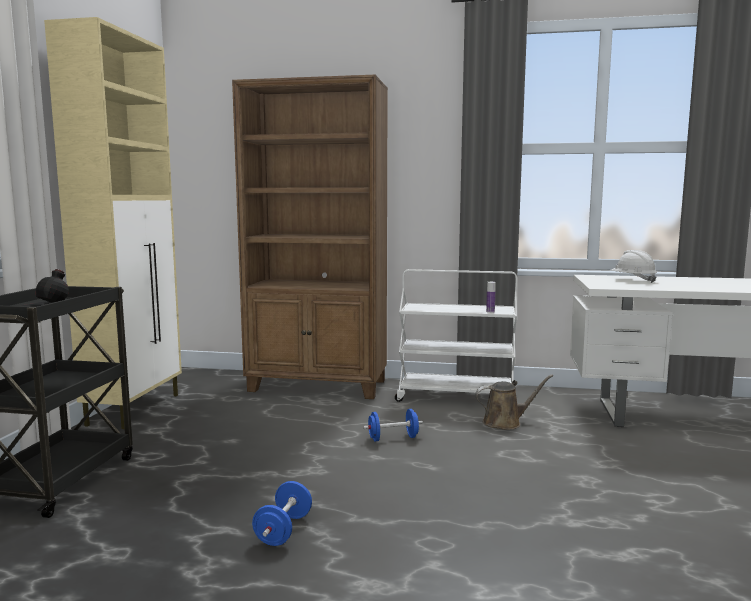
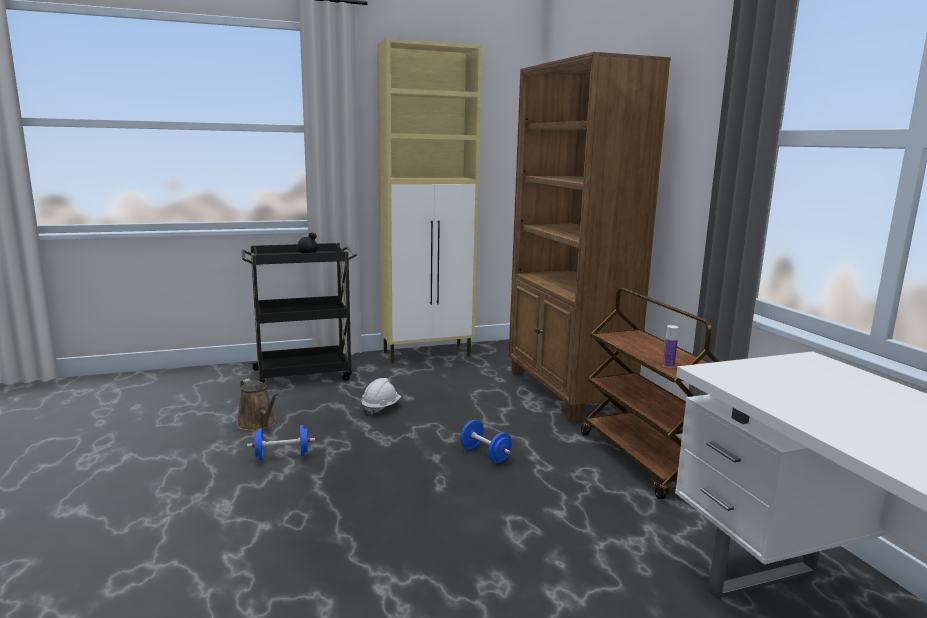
camera: 60 degrees right, 5 degrees up
(456, 397) = (644, 460): white cart -> brown cart
(505, 422) = (607, 505): brown watering can -> brown watering can (258, 424)
(632, 280) = (826, 384): white hard hat -> white hard hat (381, 408)

